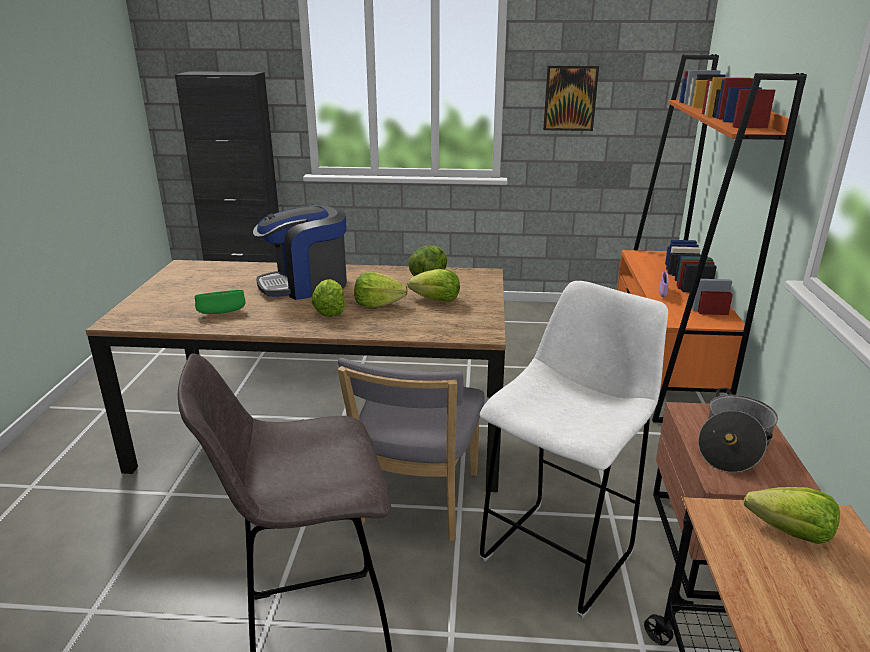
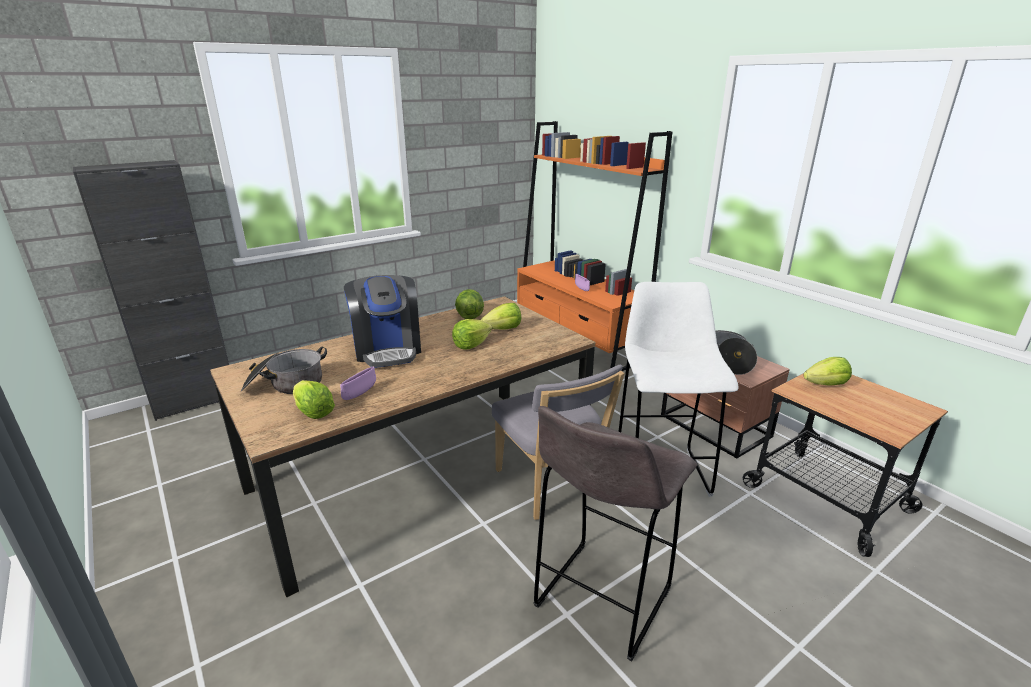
camera: 40 degrees left, 0 degrees up
(191, 287) = (285, 385): none -> cooking pot
(221, 312) = (360, 394): green bowl -> purple bowl
(306, 285) = (387, 350): coffee machine -> coffee machine turned 45 degrees counterclockwise
(330, 311) = (446, 361): lettuce -> lettuce (313, 412)
(570, 98) = (454, 160): picture -> none

